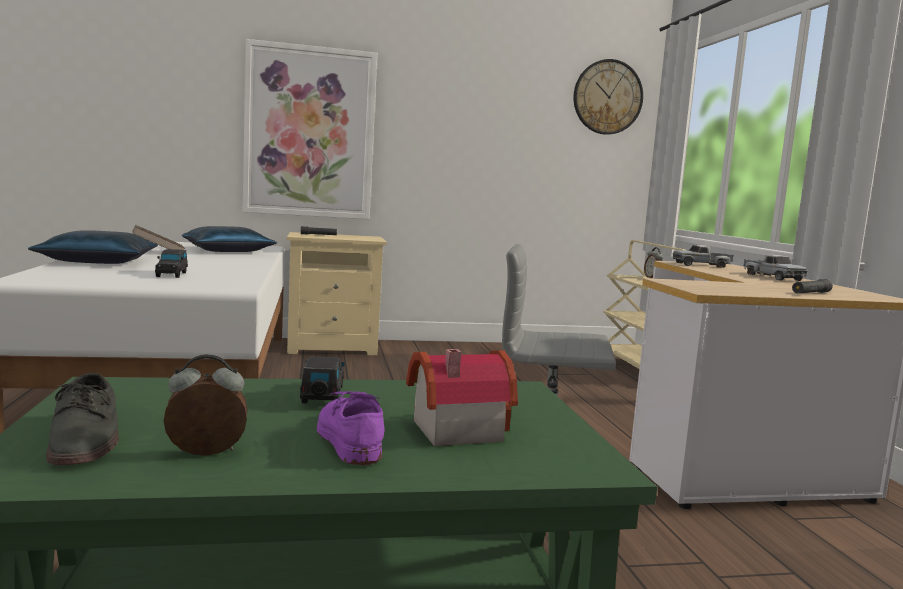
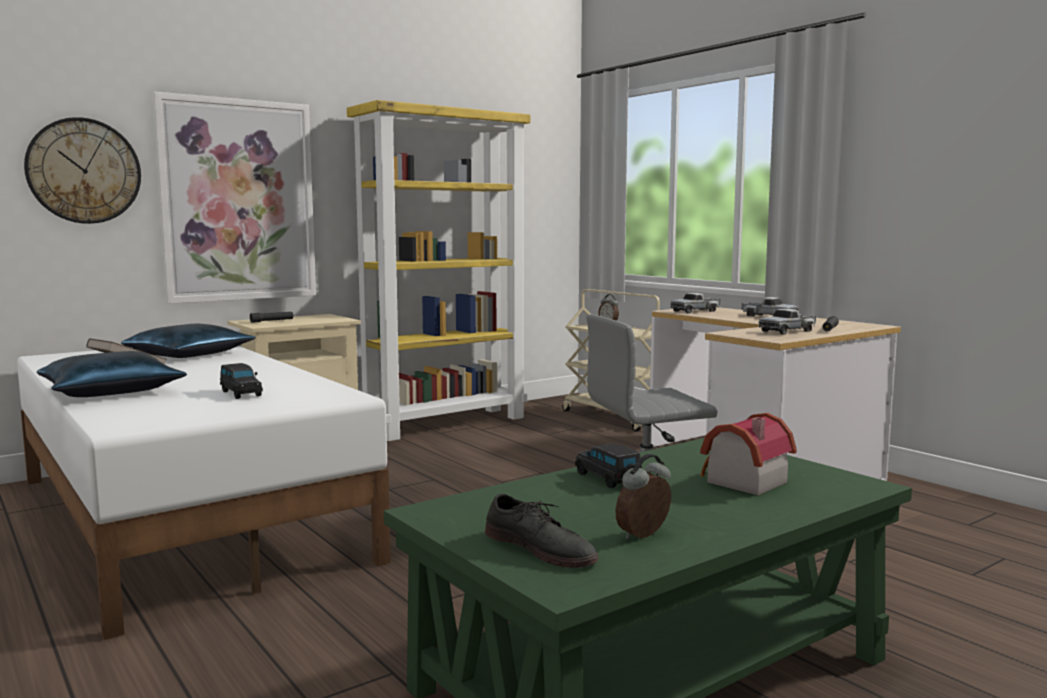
camera: 25 degrees left, 0 degrees up
(348, 438) = (698, 503): purple shoe -> none
(476, 349) = (446, 423): none -> yellow bookcase
(607, 97) = (534, 144): wall clock -> wall clock (84, 171)
(748, 288) = (788, 331): none -> toy truck

